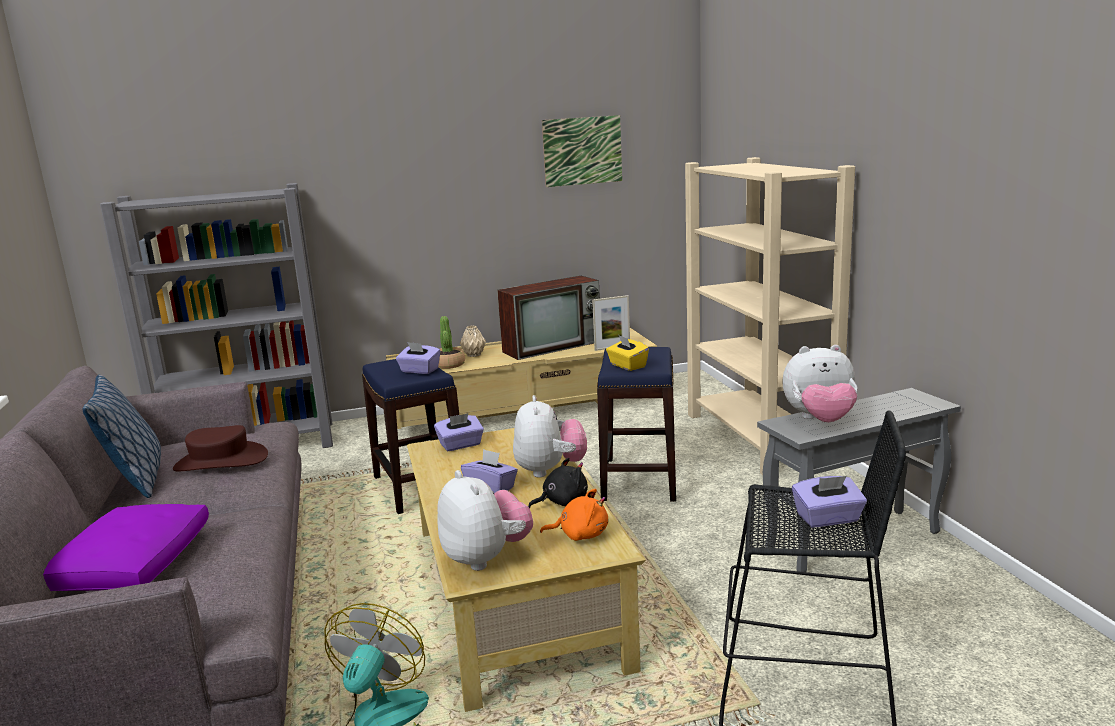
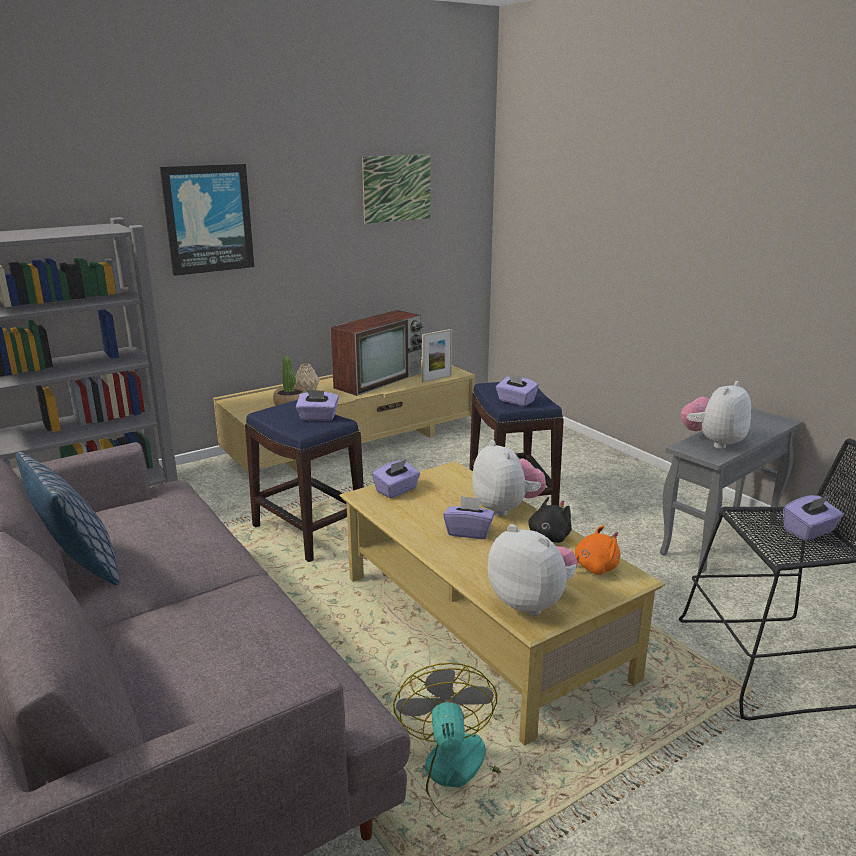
camera: 20 degrees left, 5 degrees up
(134, 565) = (184, 664): purple pillow -> none
(221, 461) = (164, 534): brown hat -> none
(380, 184) = (208, 219): none -> picture
(627, 366) = (516, 401): yellow tissue box -> purple tissue box
(758, 438) = (582, 454): beige bookcase -> none
(820, 420) = (713, 442): plush toy -> plush toy turned 150 degrees clockwise

